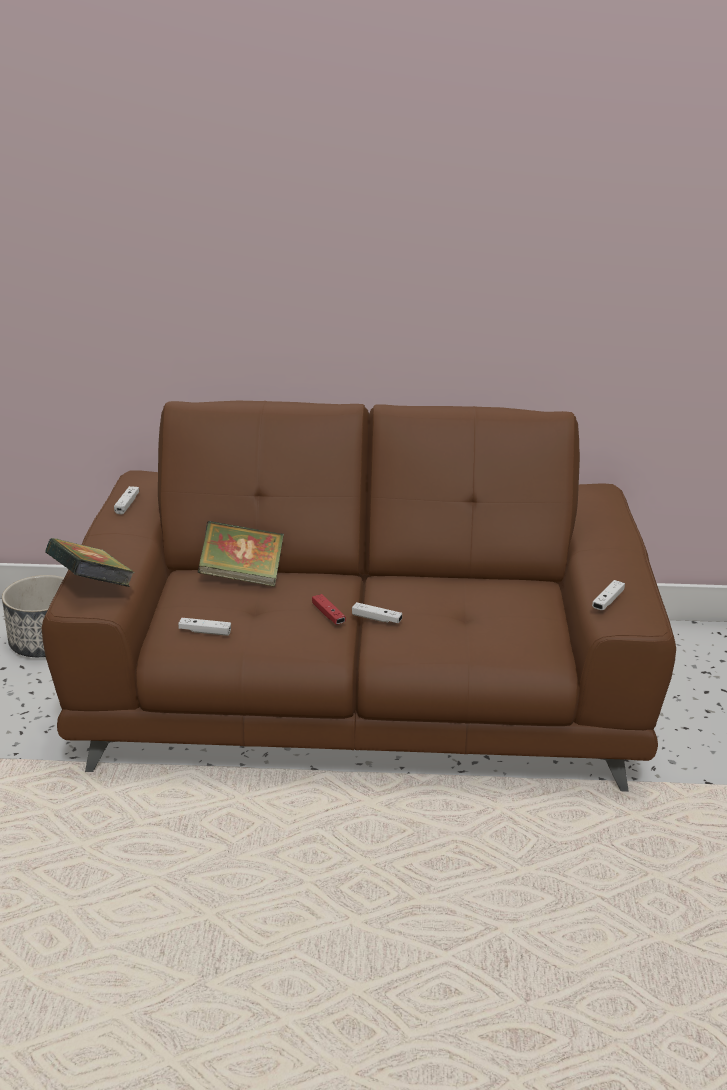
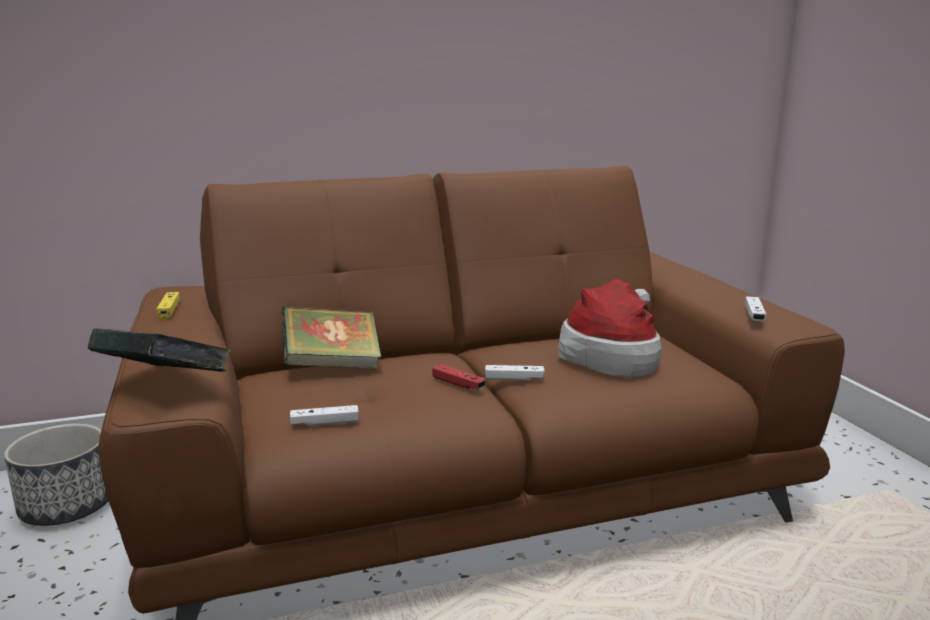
camera: 20 degrees left, 10 degrees down
(127, 504) = (169, 310): white game controller -> yellow game controller
(483, 610) = (612, 355): none -> hat

